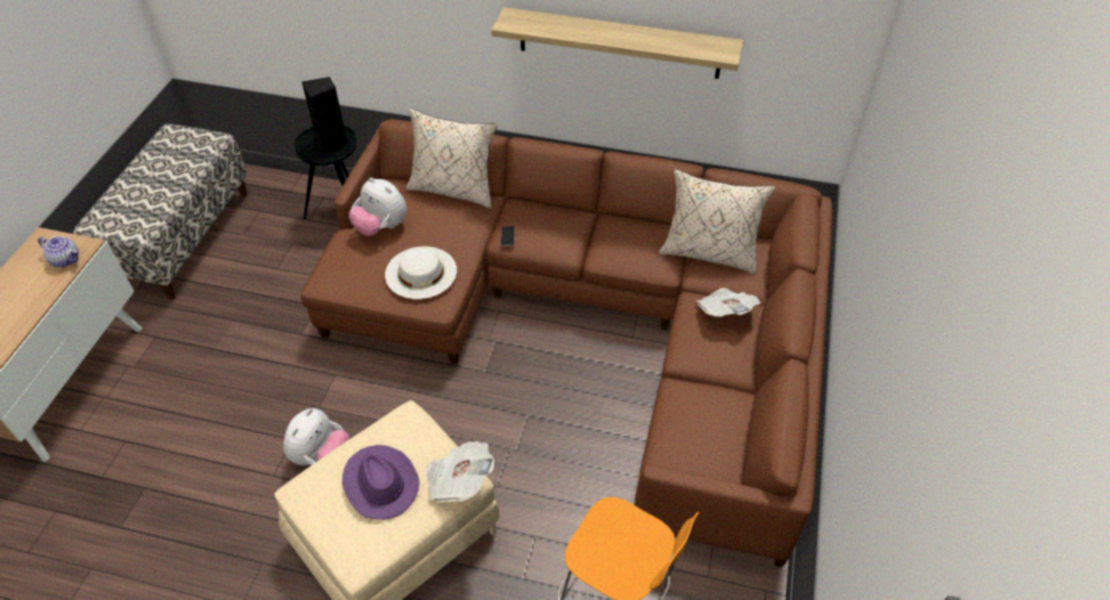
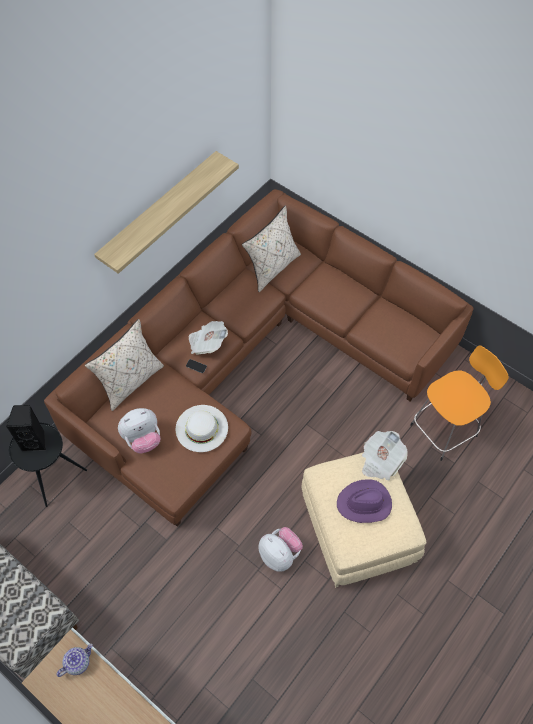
camera: 65 degrees left, 10 degrees up
(725, 312) = (320, 282): newspaper -> newspaper (207, 343)

